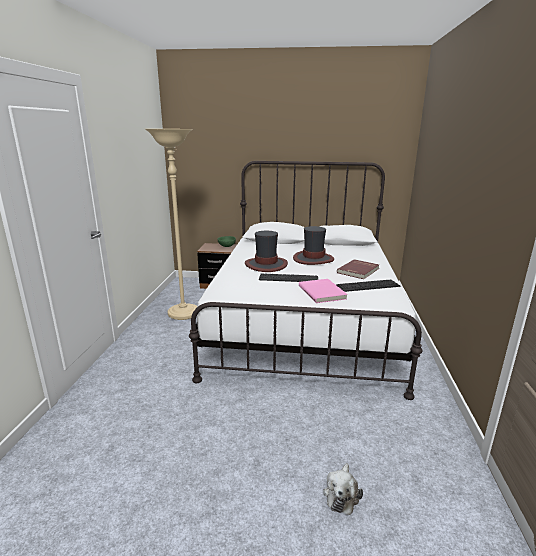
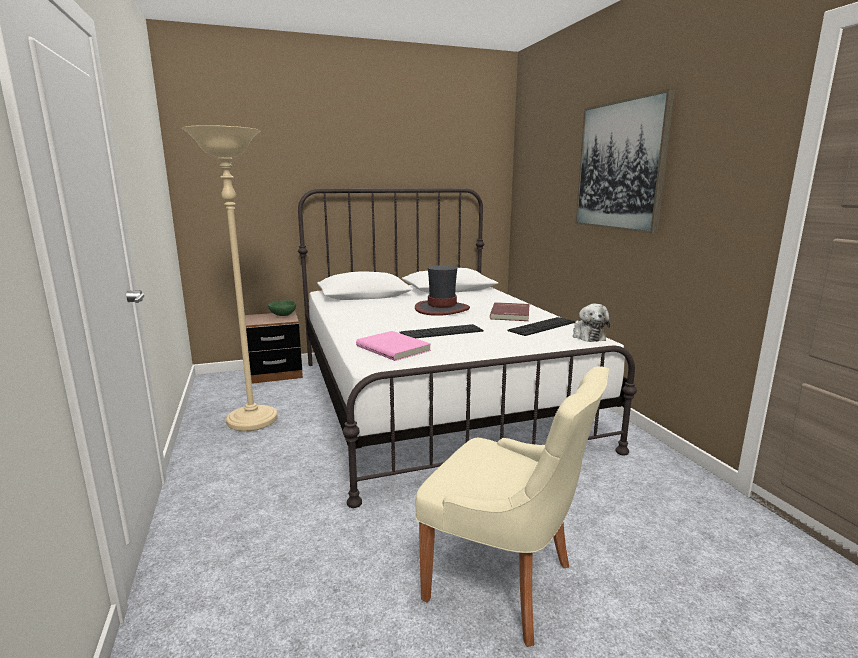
camera: 25 degrees left, 5 degrees down
(241, 457) = (505, 583): none -> beige chair
(266, 265) = (392, 322): hat -> none
(323, 292) = (503, 340): pink book -> pink book (394, 348)
(341, 494) = (656, 581): plush toy -> plush toy (587, 336)
(464, 158) = (620, 166): none -> picture

